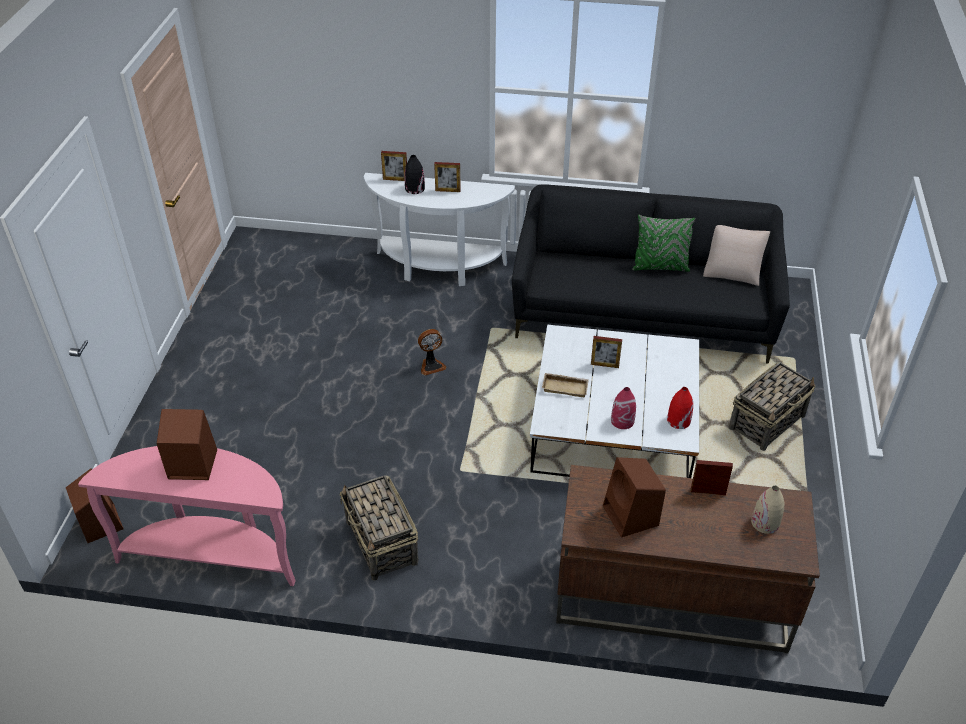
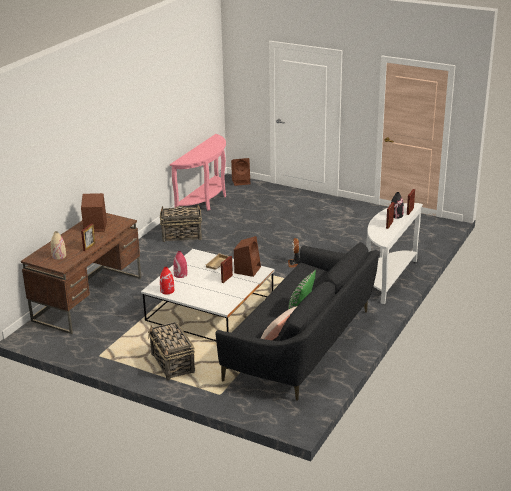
camera: 110 degrees right, 15 degrees down
(191, 464) = (208, 150): brown speaker -> brown speaker (247, 269)

